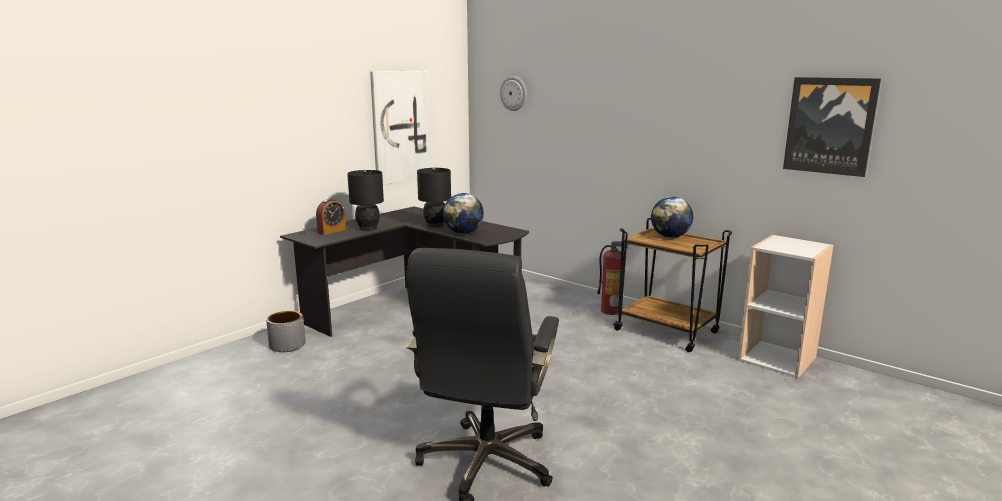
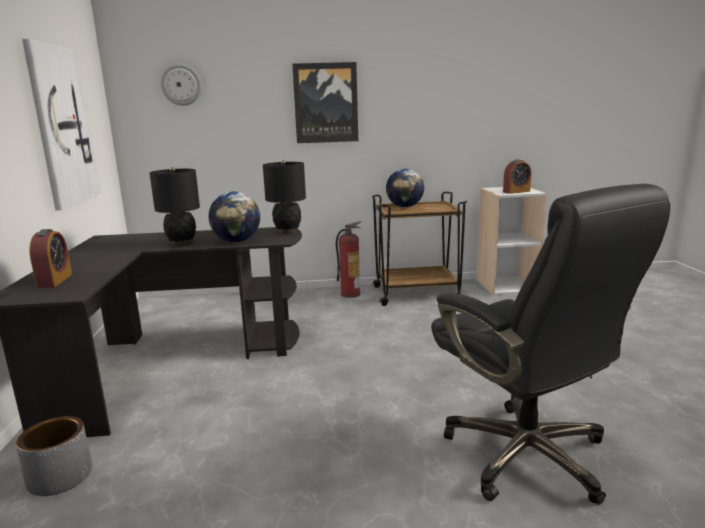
camera: 45 degrees left, 0 degrees up
(368, 228) = (102, 265): black table lamp -> black table lamp (287, 231)
(787, 248) = (516, 192): none -> alarm clock
(830, 126) = (515, 91): picture -> picture (326, 103)

